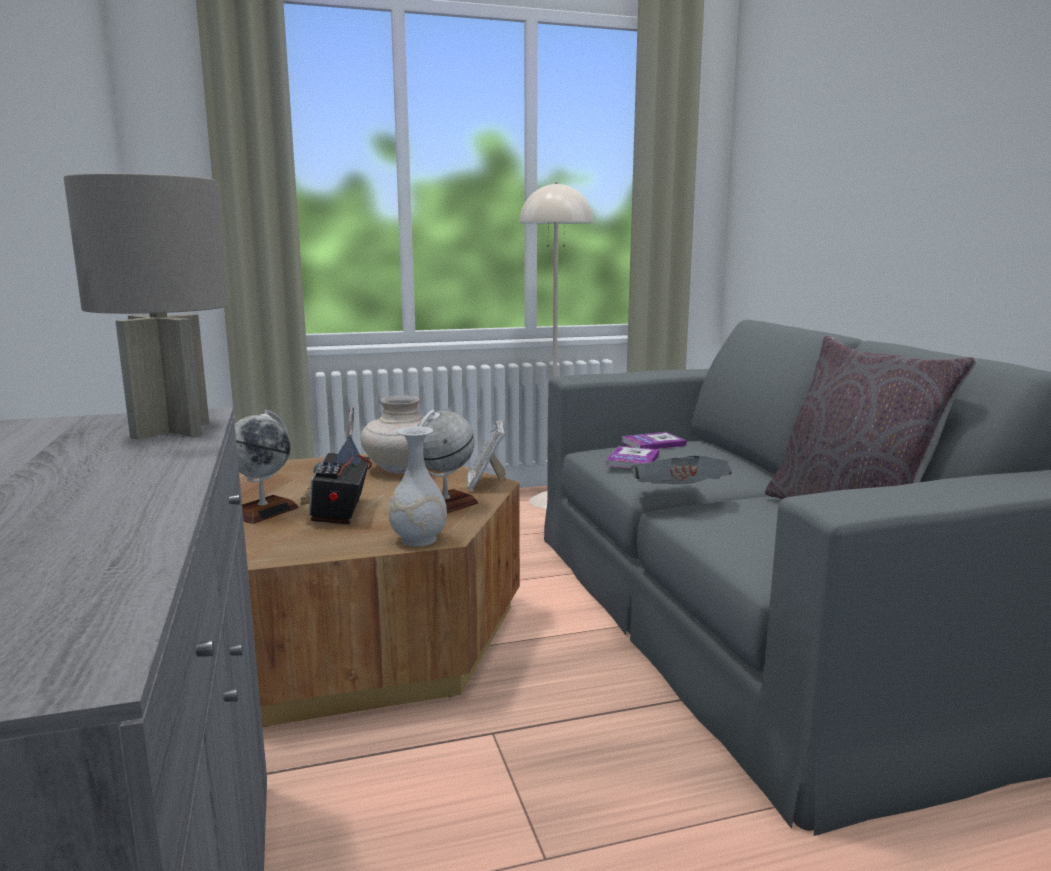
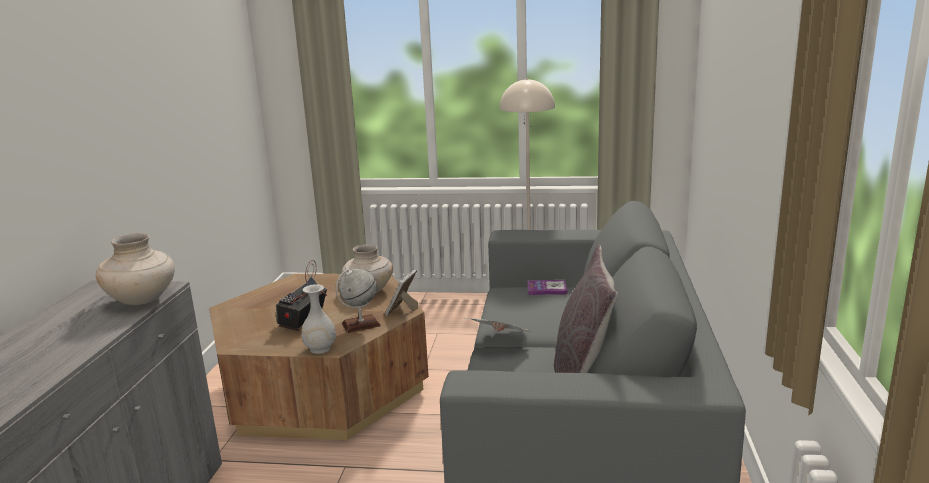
camera: 25 degrees right, 5 degrees up
(173, 430) = (142, 300): grey table lamp -> beige vase
(263, 511) = (267, 314): globe -> none
(632, 460) = (511, 303): book -> none

